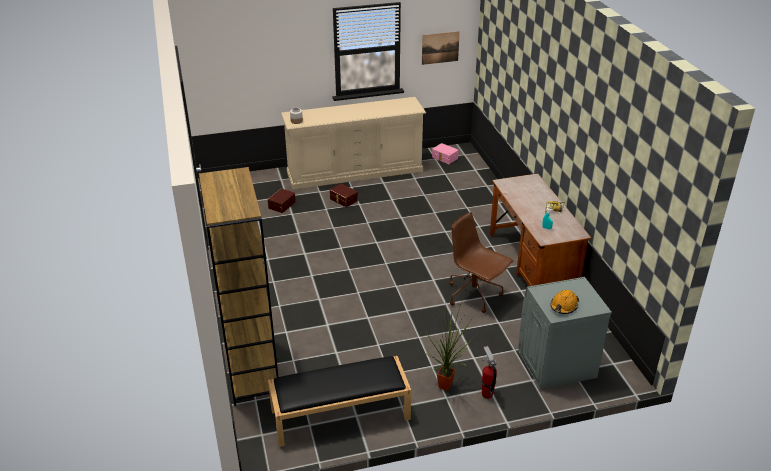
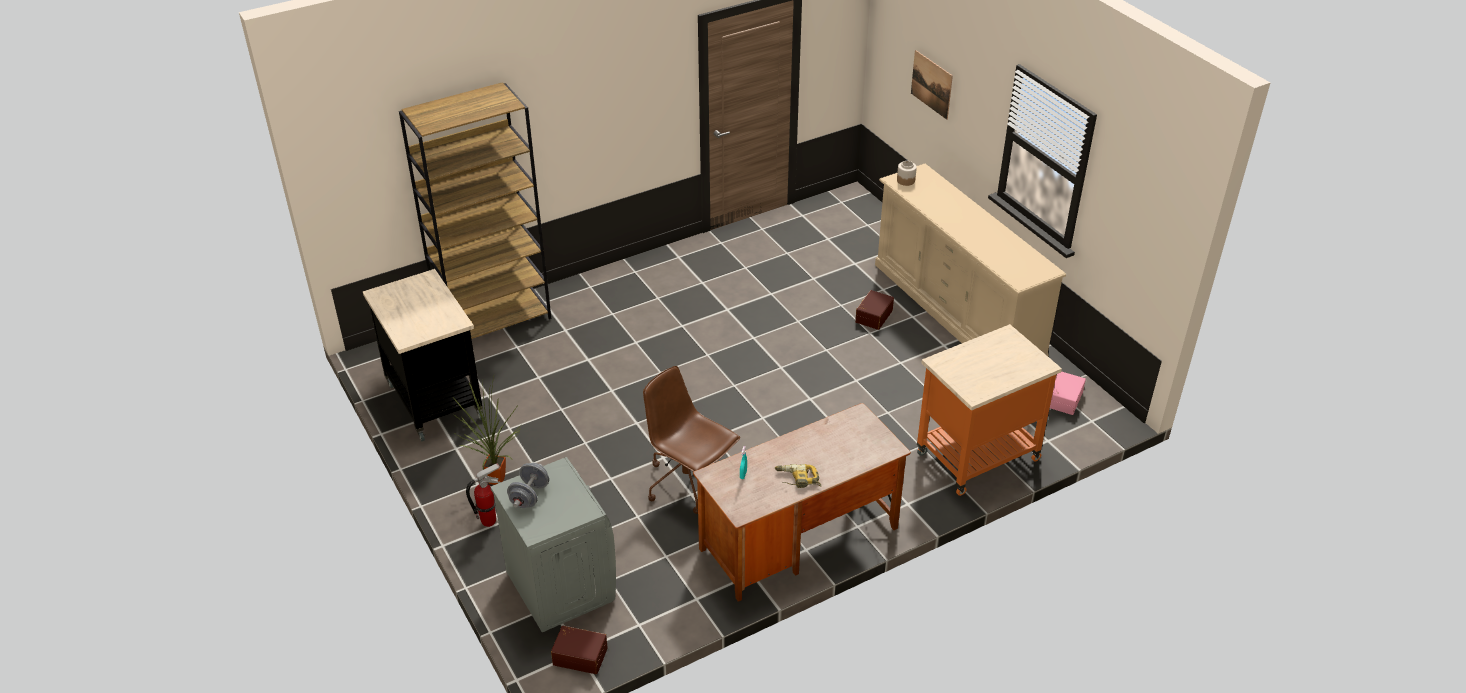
camera: 75 degrees right, 5 degrees up
(281, 205) = (830, 264): brown storage box -> brown storage box (580, 655)
(339, 415) = (434, 401): black bench -> black cart
(440, 48) = (1131, 229): picture -> picture (931, 84)
(476, 296) = (690, 486): brown office chair -> brown office chair turned 75 degrees counterclockwise
(482, 192) = (977, 458): none -> orange cart
(563, 306) = (529, 496): orange hard hat -> grey dumbbell

